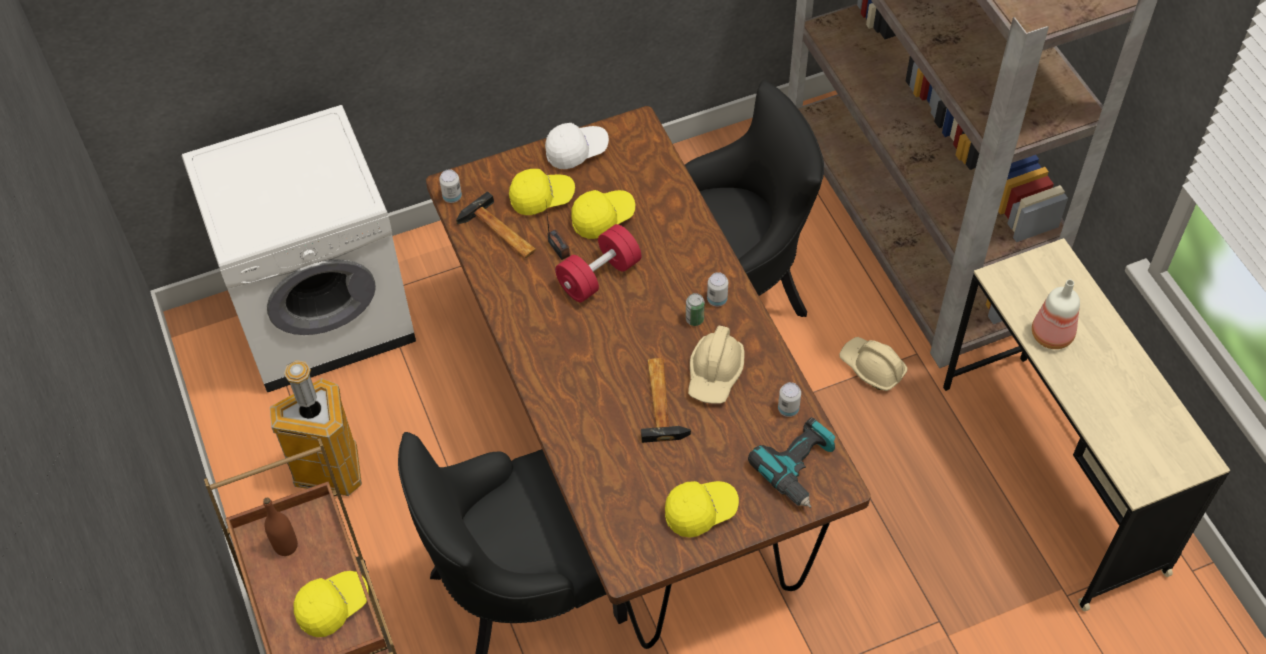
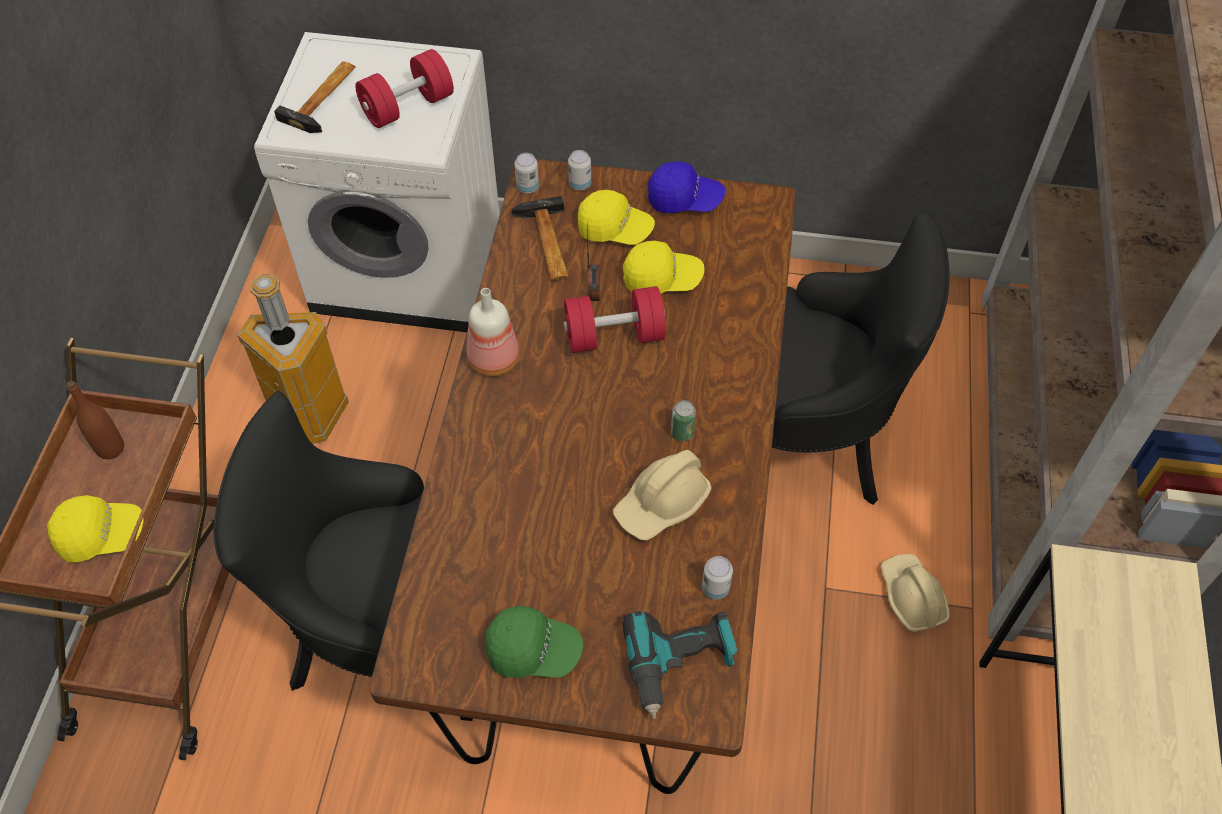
camera: 30 degrees right, 0 degrees up
(320, 176) = (408, 107): none -> red dumbbell
(576, 151) = (684, 199): white cap -> blue cap
(662, 401) = (582, 502): hammer -> hammer (325, 98)
(700, 511) = (533, 650): yellow cap -> green cap
(717, 299) = (722, 424): can -> can (580, 184)
(1053, 335) = (1105, 676): bottle -> bottle (494, 361)

